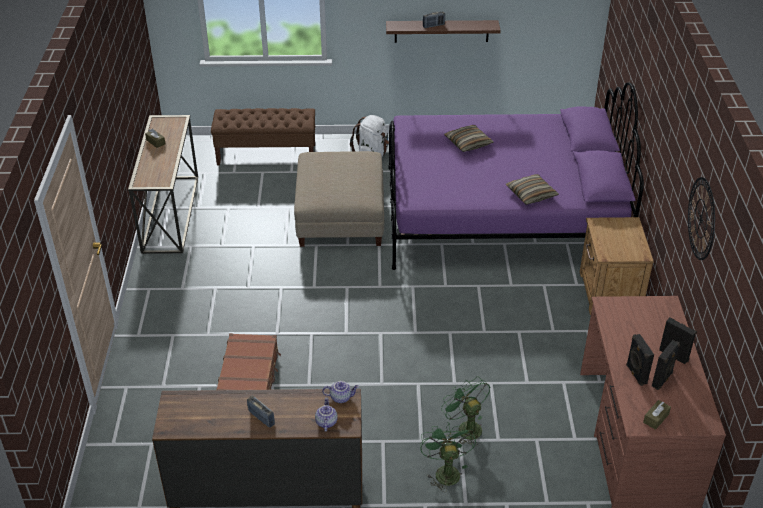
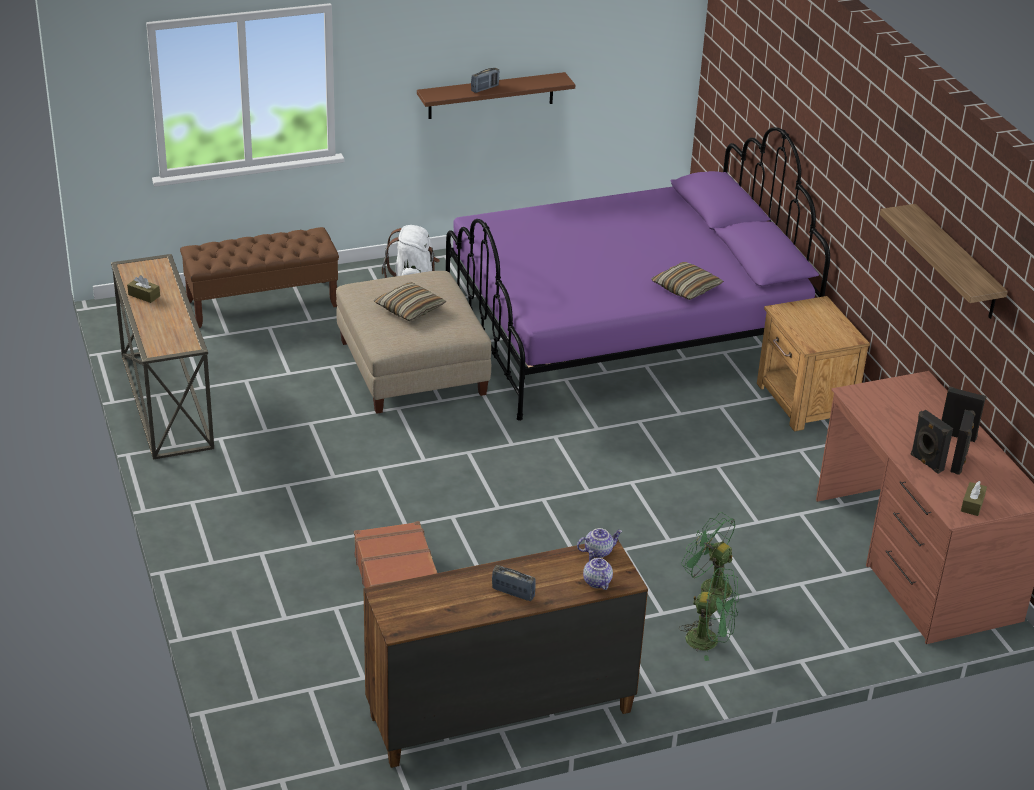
camera: 20 degrees left, 5 degrees down
(445, 471) = (709, 641): green fan -> green fan turned 135 degrees clockwise
(468, 143) = (572, 238): pillow -> pillow (409, 309)
(701, 218) = (956, 263): wall clock -> shelf

